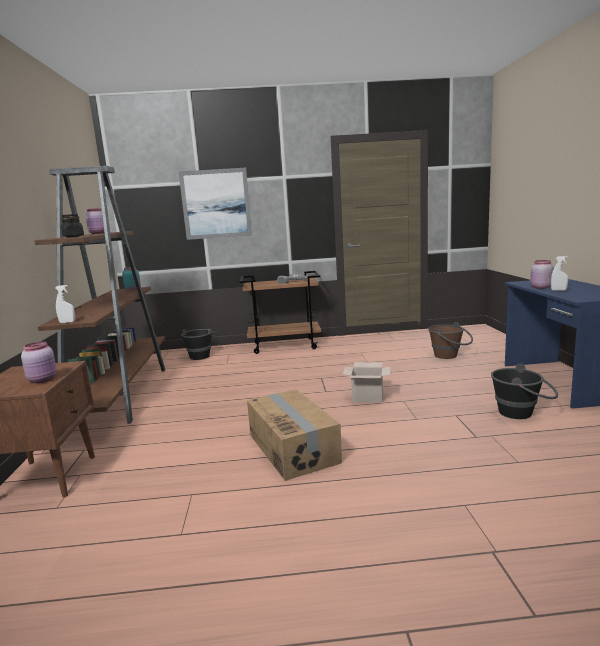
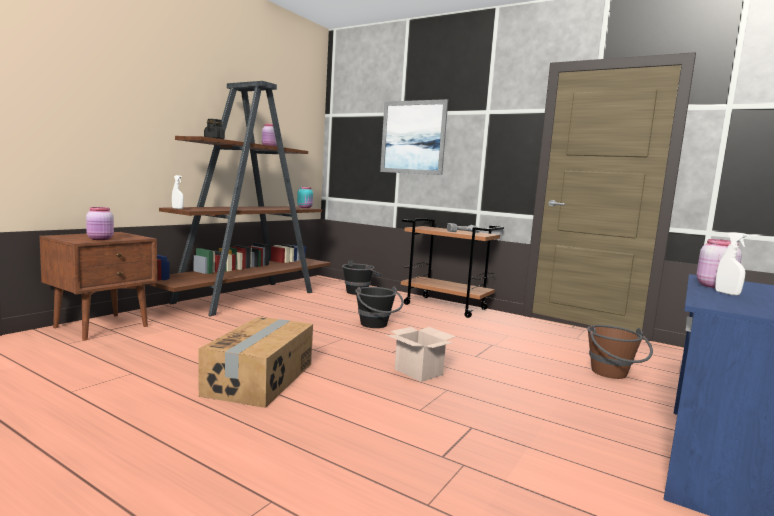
camera: 35 degrees right, 5 degrees down
(522, 413) = (566, 467): black bucket -> black bucket (376, 326)

